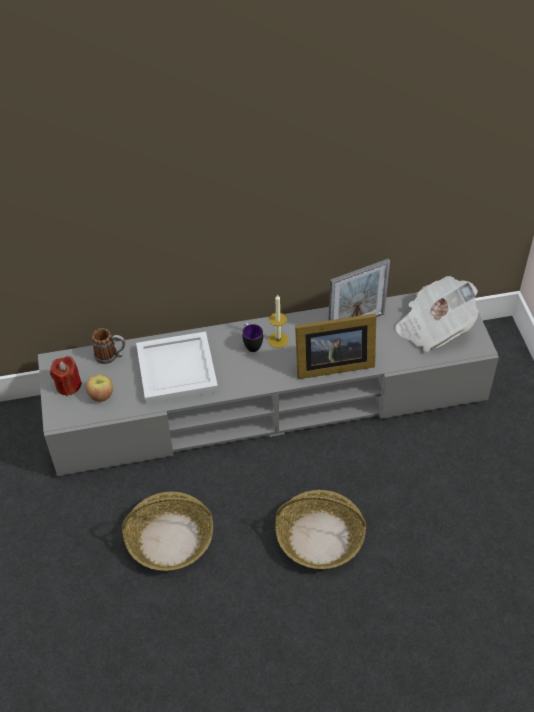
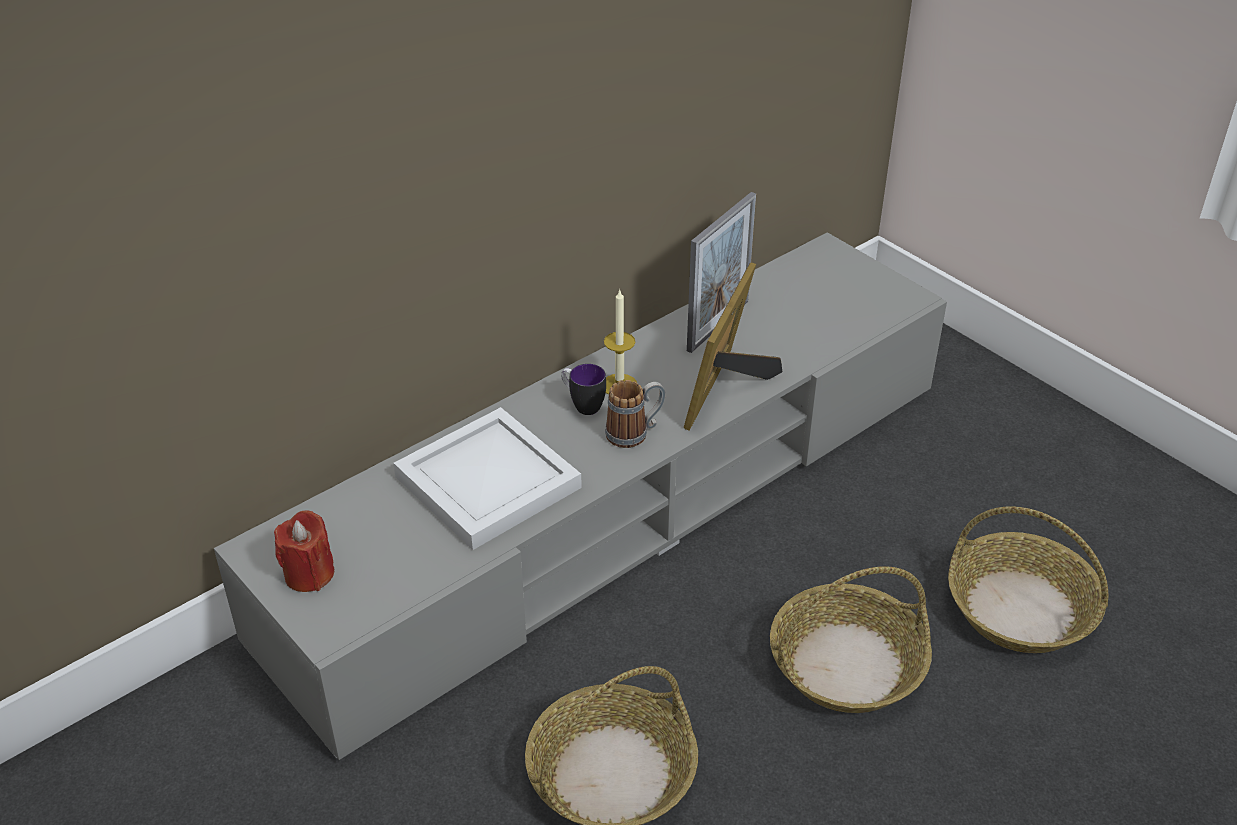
camera: 30 degrees left, 10 degrees down
(101, 395) = (383, 566): apple -> none
(111, 356) = (356, 503): mug -> mug (635, 433)
(331, 364) = (726, 389): picture frame -> picture frame turned 150 degrees clockwise
(434, 327) = (831, 295): newspaper -> none
(435, 550) = (1021, 608): none -> basket

